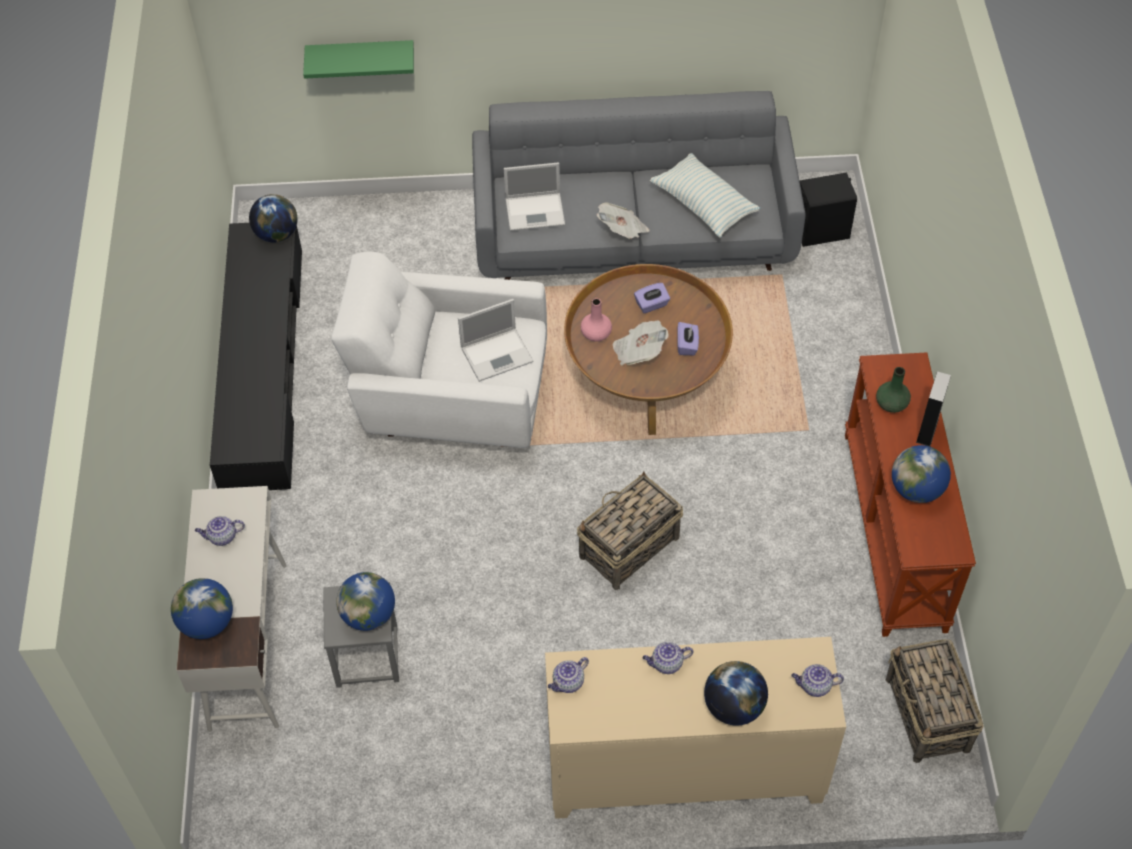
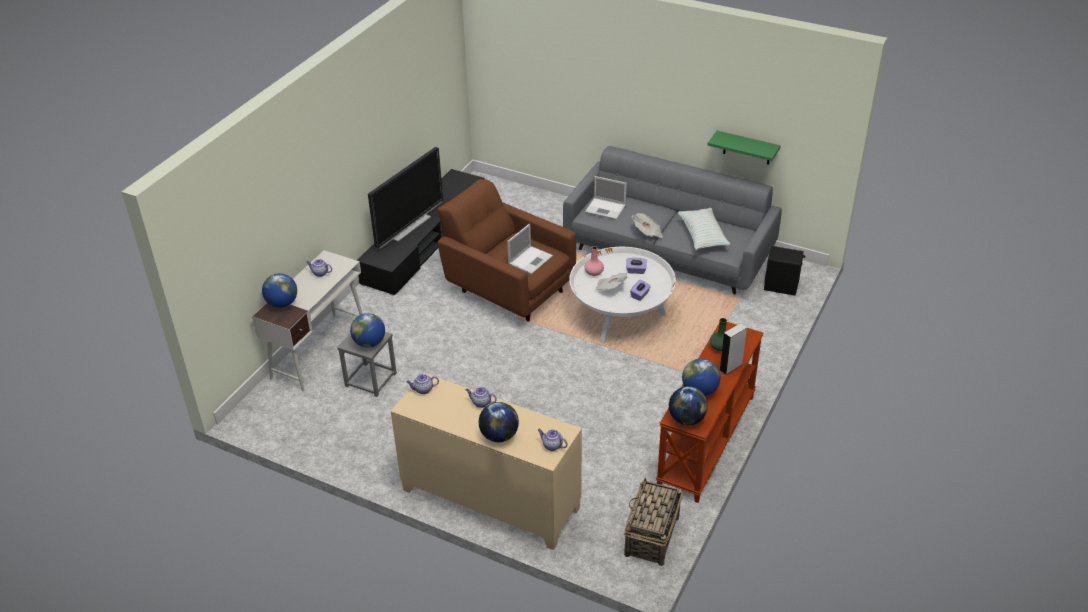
camera: 30 degrees right, 15 degrees down
(245, 364) = (408, 227): none -> television
(277, 234) = (470, 180): globe -> globe (686, 419)
(361, 57) = (545, 95): green shelf -> green shelf (747, 148)
(451, 400) = (507, 289): white armchair -> brown armchair
(498, 354) = (531, 259): laptop -> laptop turned 60 degrees counterclockwise
(628, 547) = (545, 388): basket -> none
(646, 377) = (621, 316): brown coffee table -> white coffee table

